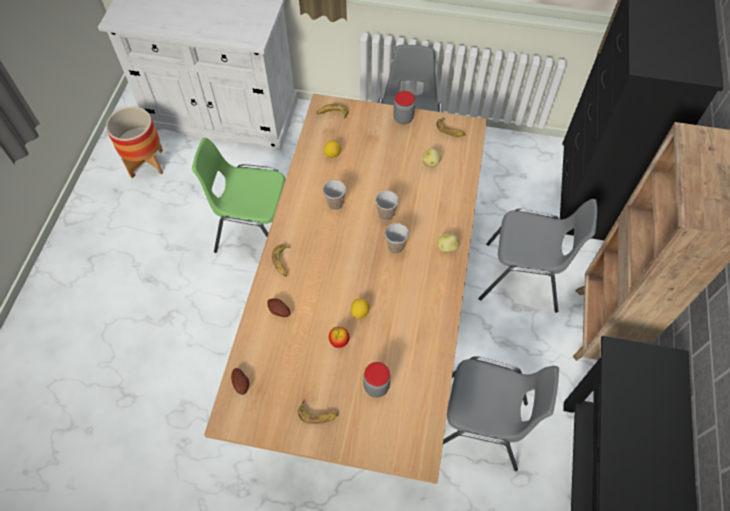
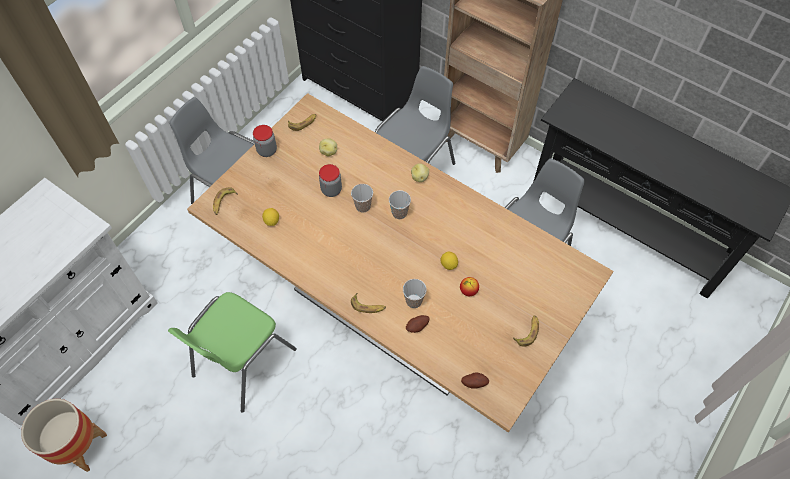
camera: 65 degrees left, 0 degrees up
(335, 204) = (329, 240): cup -> cup (414, 301)
(376, 386) = (521, 280): jar -> jar (331, 190)

